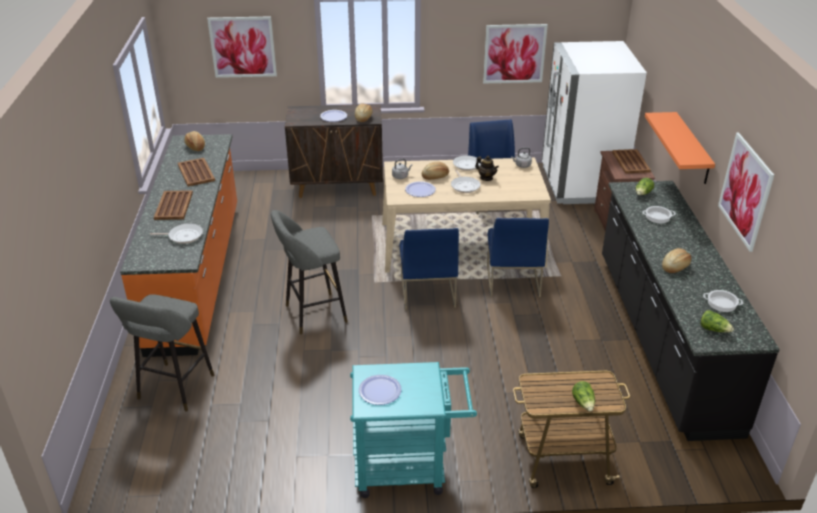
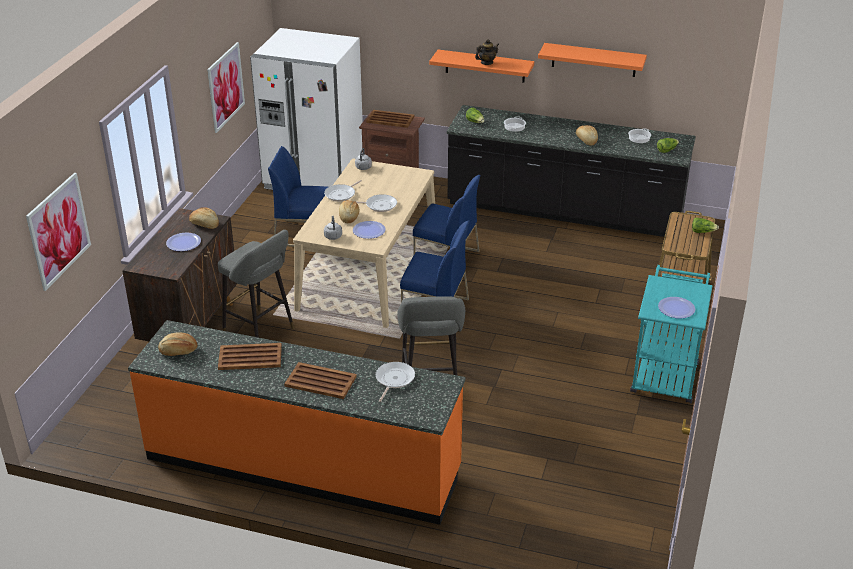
camera: 70 degrees left, 0 degrees up
(173, 390) = (507, 504): grey stool -> grey stool (261, 332)
(486, 178) = (372, 191): teapot -> teapot (486, 63)
(745, 191) = (594, 60): picture -> orange shelf

